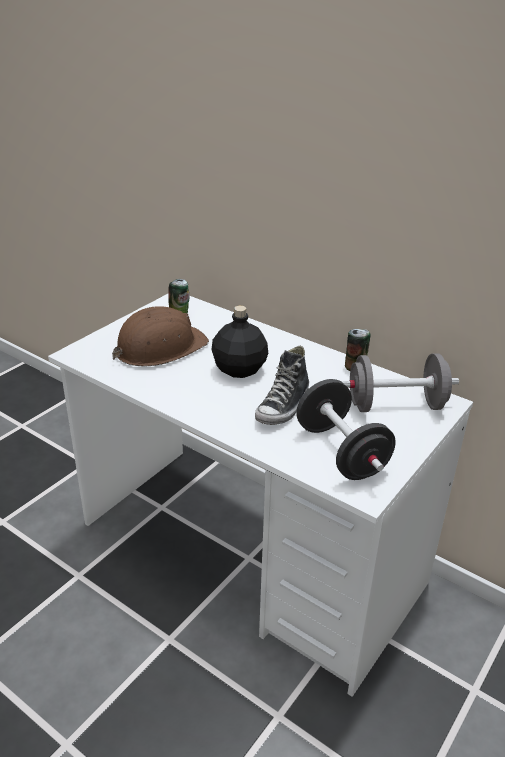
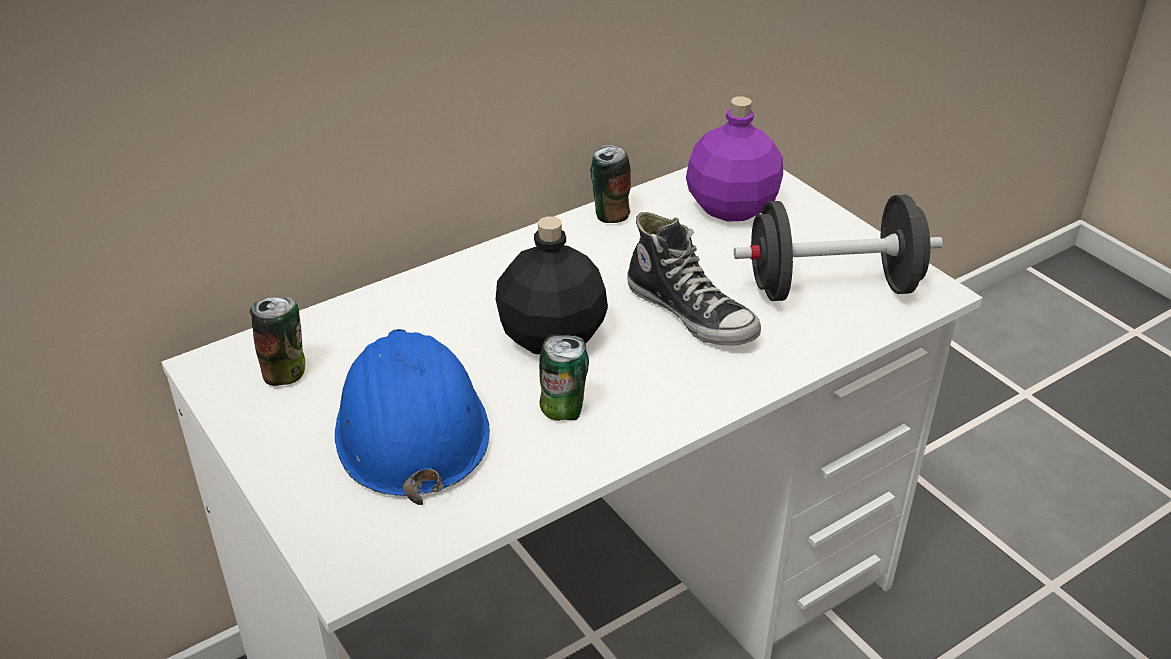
camera: 70 degrees left, 5 degrees up
(159, 348) = (410, 426): brown hard hat -> blue hard hat
(187, 382) = (563, 411): none -> can
(395, 405) = (732, 208): grey dumbbell -> purple bottle

